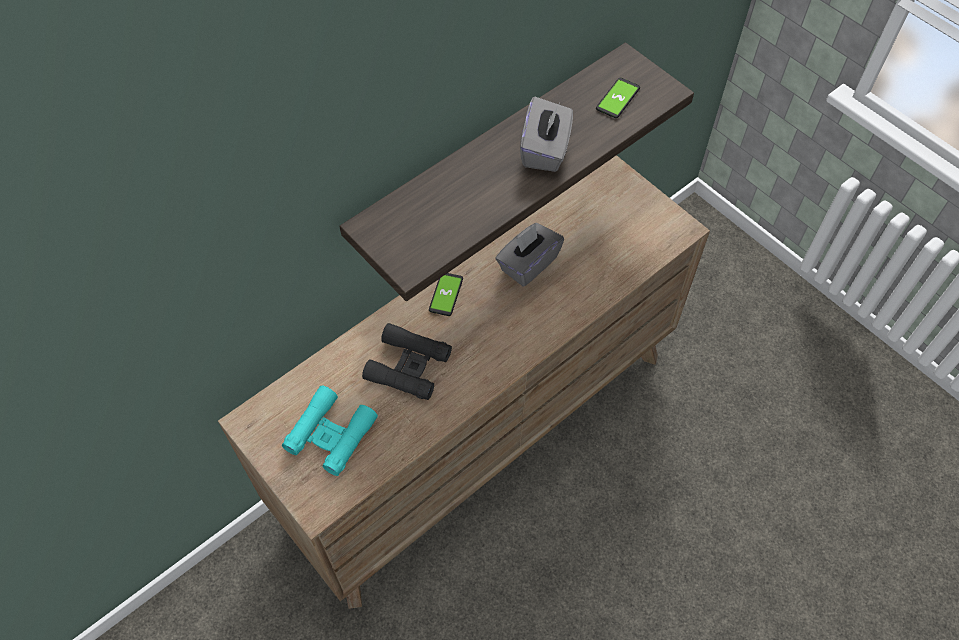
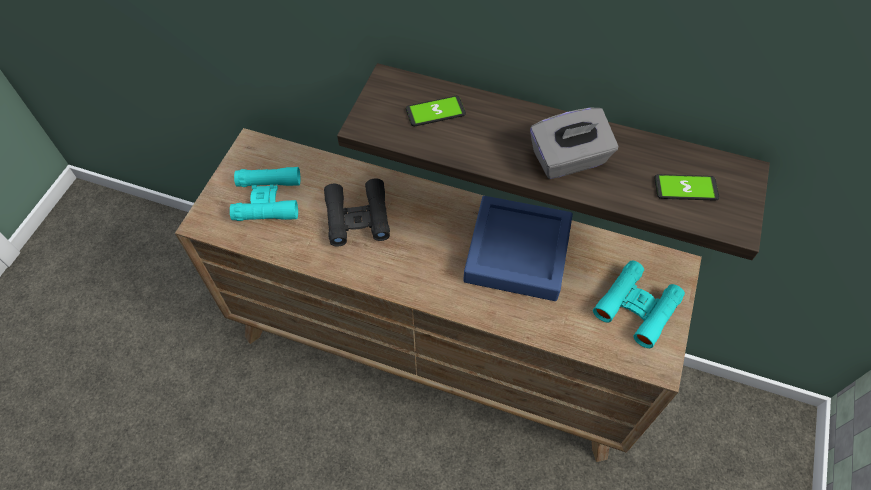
camera: 60 degrees right, 0 degrees up
(446, 294) = (443, 208): phone -> phone (435, 112)
(528, 264) = (517, 253): grey tissue box -> blue tray
(627, 214) = (637, 307): none -> turquoise binoculars

